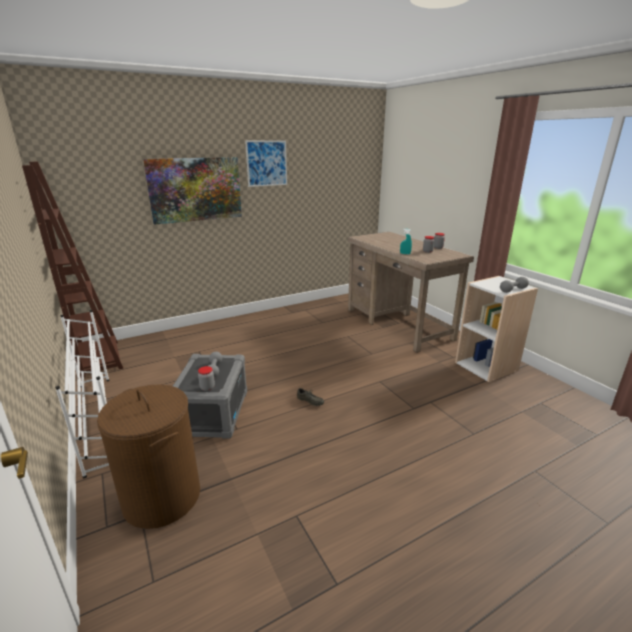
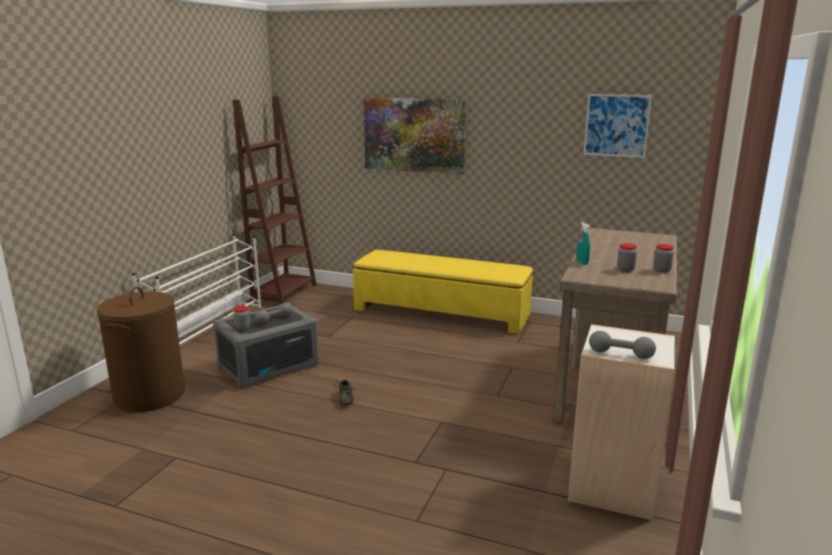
camera: 50 degrees right, 5 degrees down
(249, 323) = (442, 312): none -> yellow bench
(266, 163) = (506, 110): picture -> picture (616, 125)

